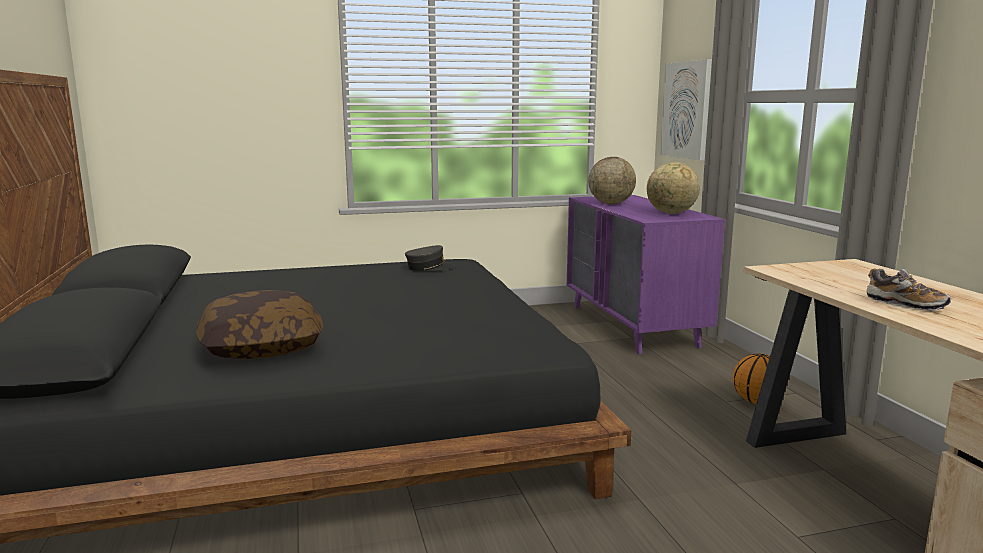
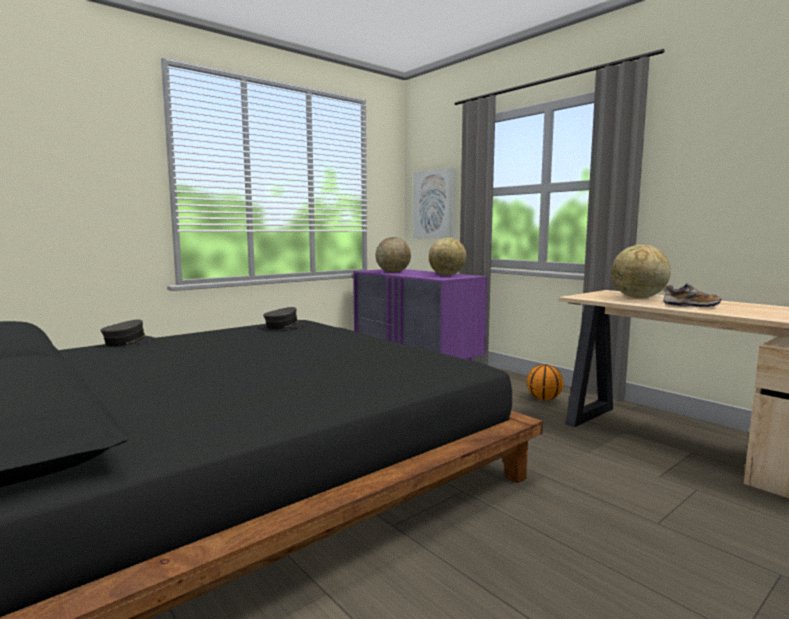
camera: 25 degrees left, 5 degrees down
(261, 347) = (225, 398): pillow -> none
(266, 271) = (129, 342): none -> grey cap
(862, 280) = (638, 298): none -> globe

